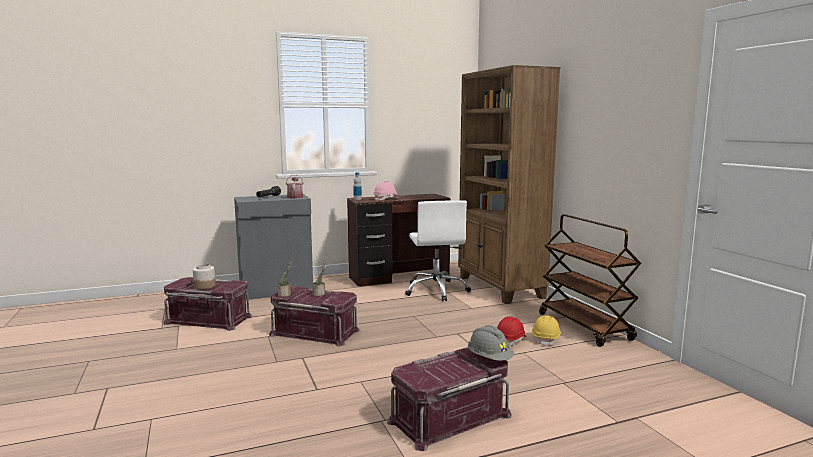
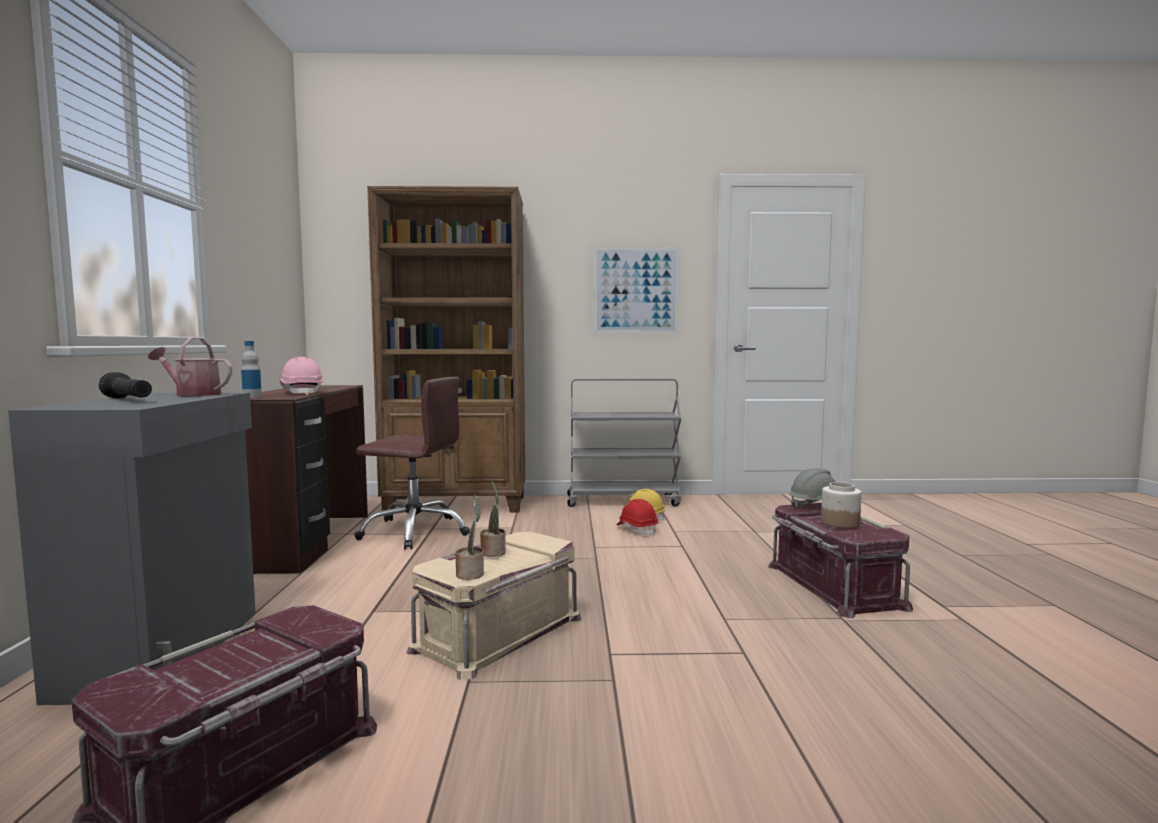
camera: 70 degrees left, 5 degrees down
(205, 286) = (248, 659): jar -> jar (839, 523)
(315, 332) = (497, 632): red storage box -> beige storage box
(436, 290) = (415, 531): white office chair -> brown office chair
(585, 327) = (623, 500): brown cart -> grey cart
(626, 140) = (636, 290): none -> picture

